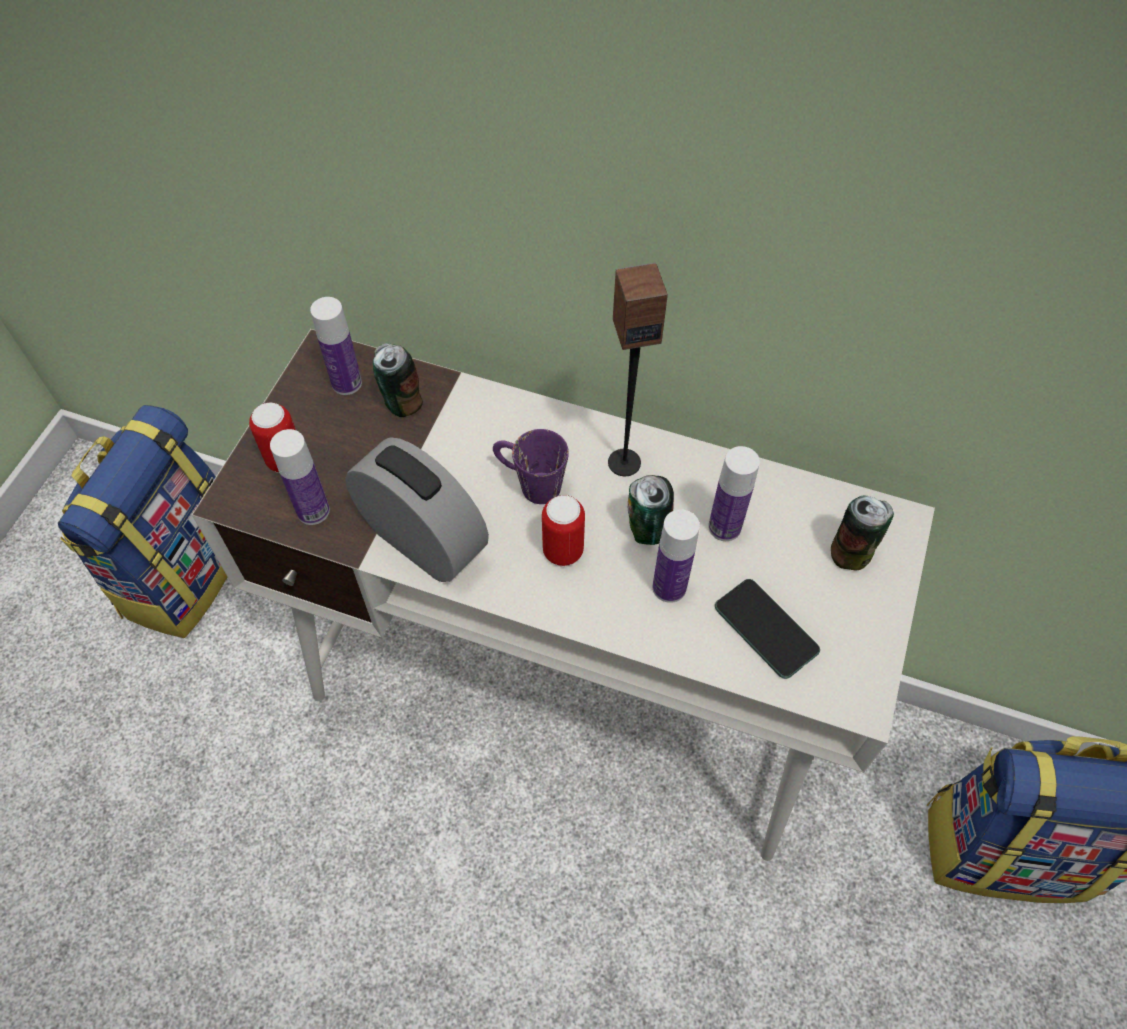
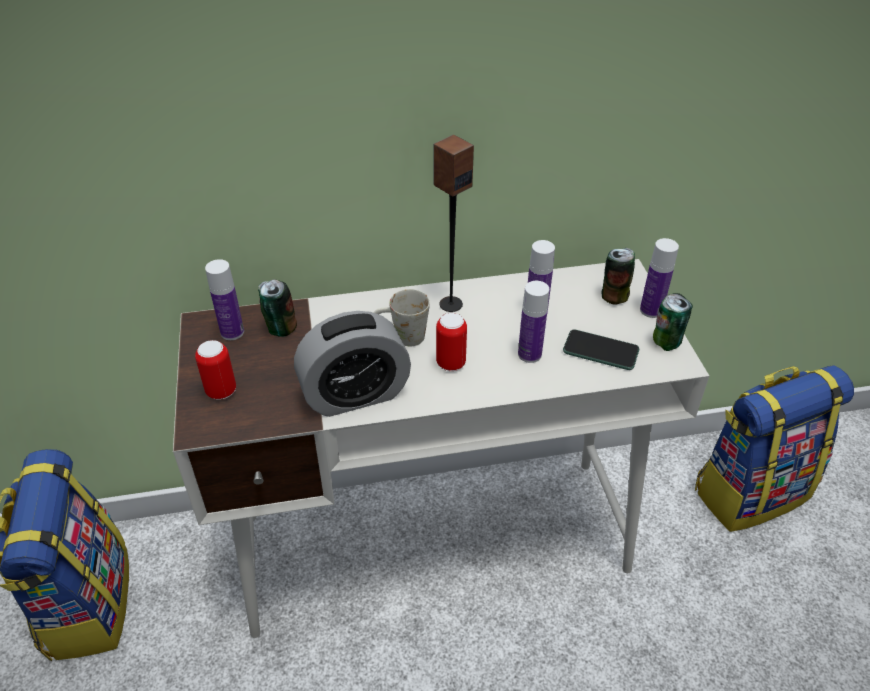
camera: 30 degrees left, 15 degrees down
(313, 511) = (265, 411): bottle -> bottle (651, 310)
(423, 539) = (355, 395): alarm clock -> alarm clock turned 150 degrees clockwise
(529, 483) = (400, 337): purple mug -> white mug
(646, 531) = (492, 332): can -> can (665, 342)

